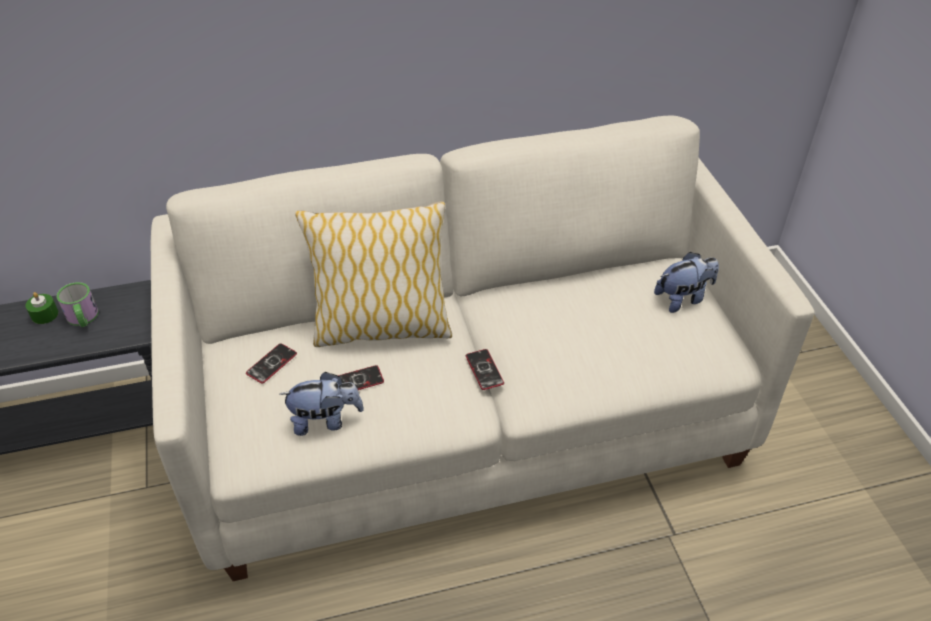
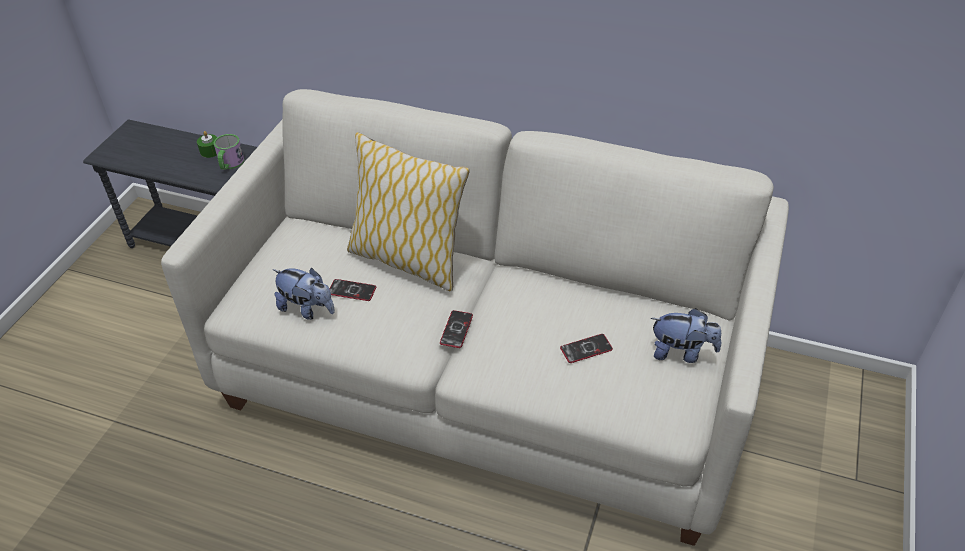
camera: 35 degrees right, 0 degrees up
(271, 364) = (308, 250): phone -> phone (586, 349)

